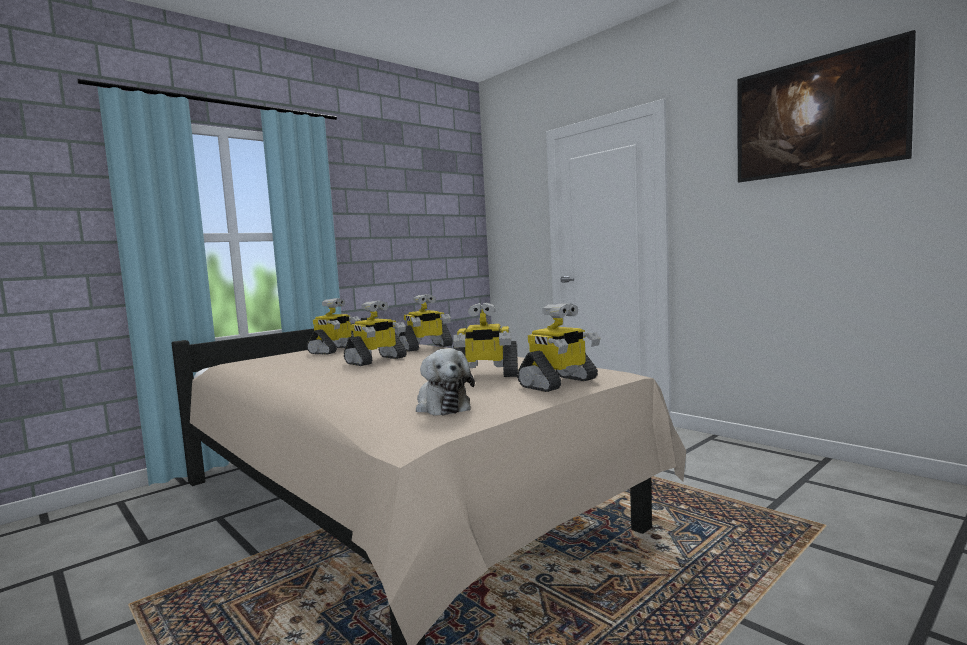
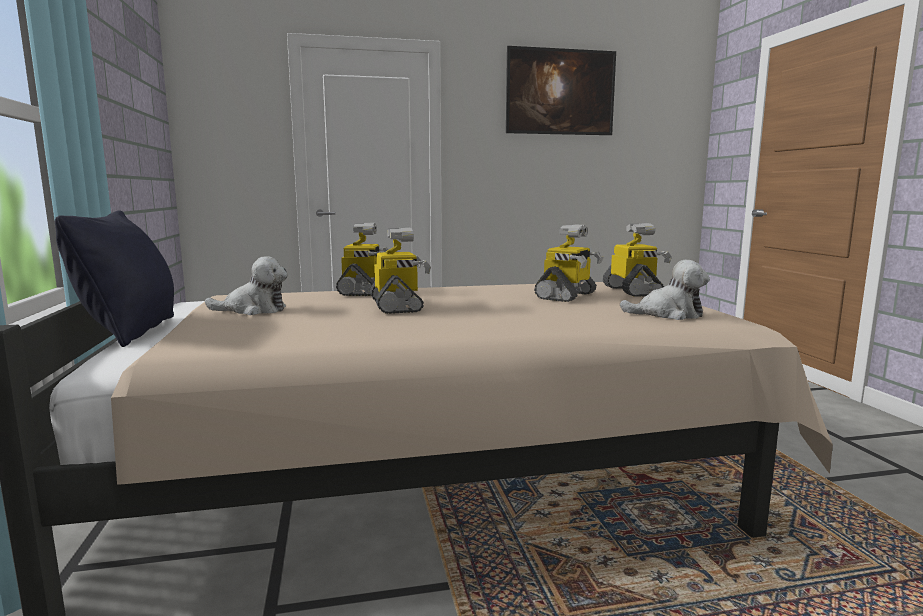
camera: 60 degrees left, 5 degrees up
(281, 353) = (131, 331): none -> black pillow
(335, 350) = (253, 310): toy robot -> plush toy

